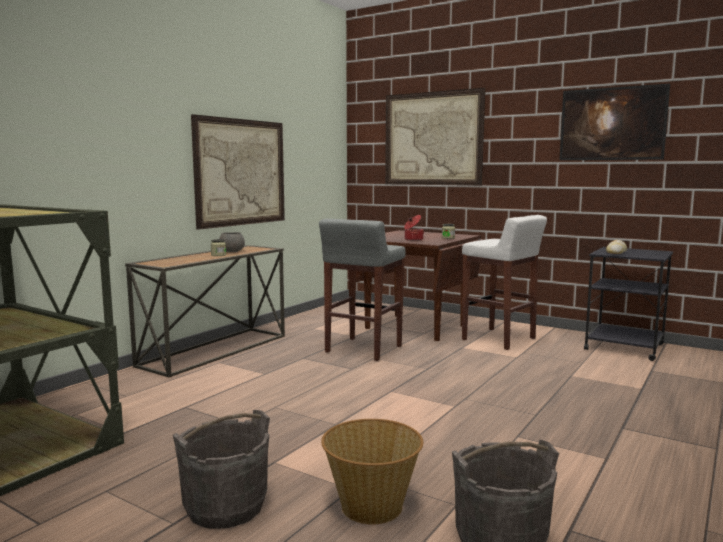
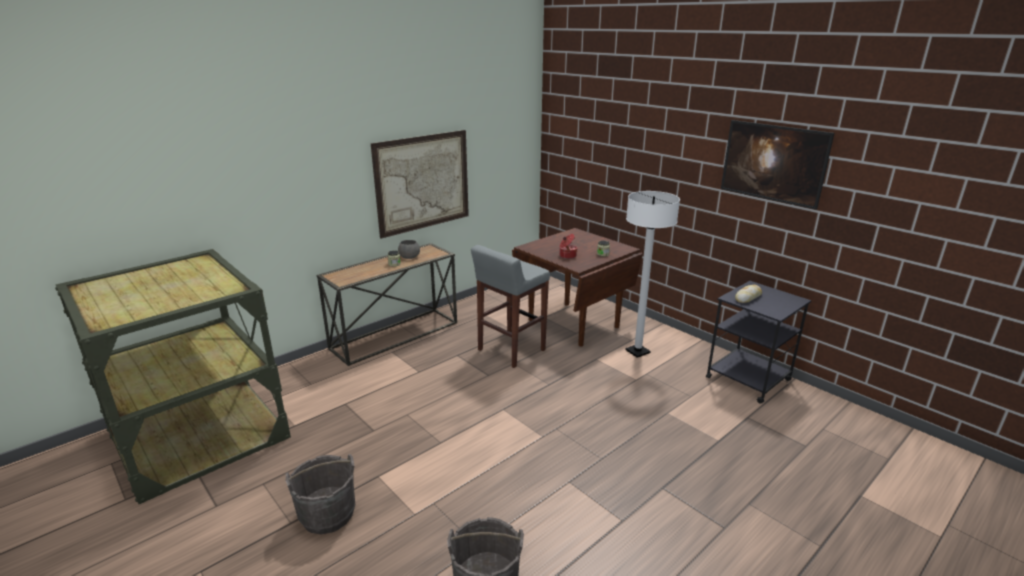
camera: 15 degrees right, 15 degrees up
(372, 506) = (420, 534): basket -> none
(432, 139) = (612, 143): picture -> none
(499, 339) = (637, 351): white stool -> white floor lamp

